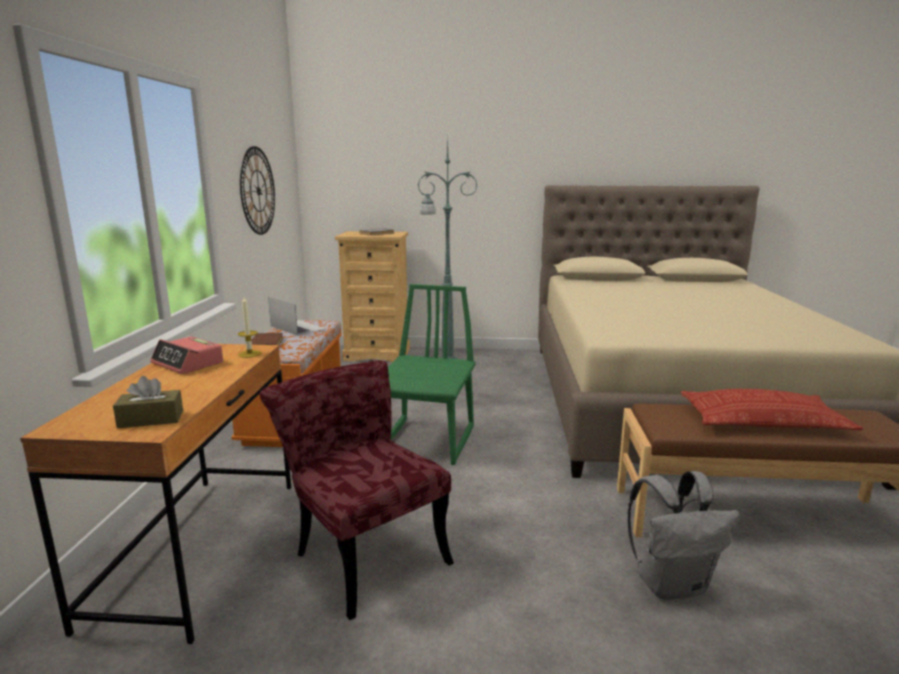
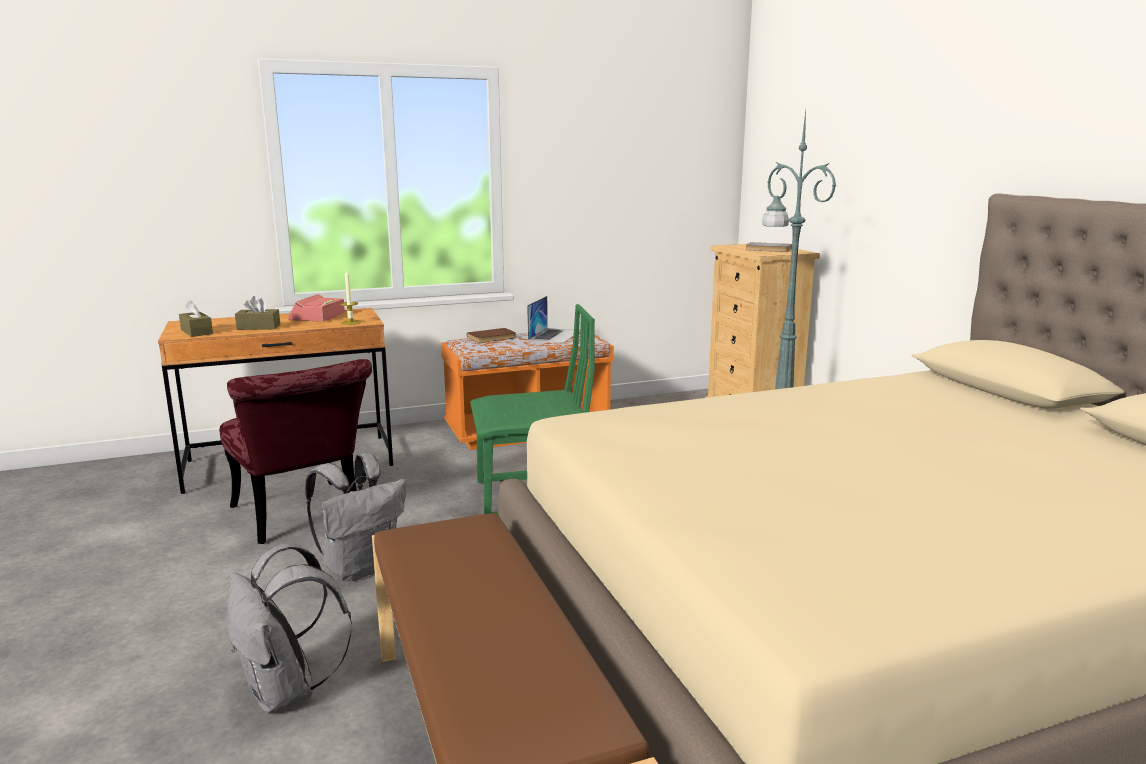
camera: 65 degrees right, 0 degrees up
(191, 389) = (258, 327): none -> brown tissue box
(258, 191) = (612, 181): wall clock -> none
(363, 552) = (302, 517): red chair -> red chair turned 120 degrees clockwise
(494, 530) = (360, 568): none -> grey backpack
(762, 421) = (481, 603): pillow -> none

